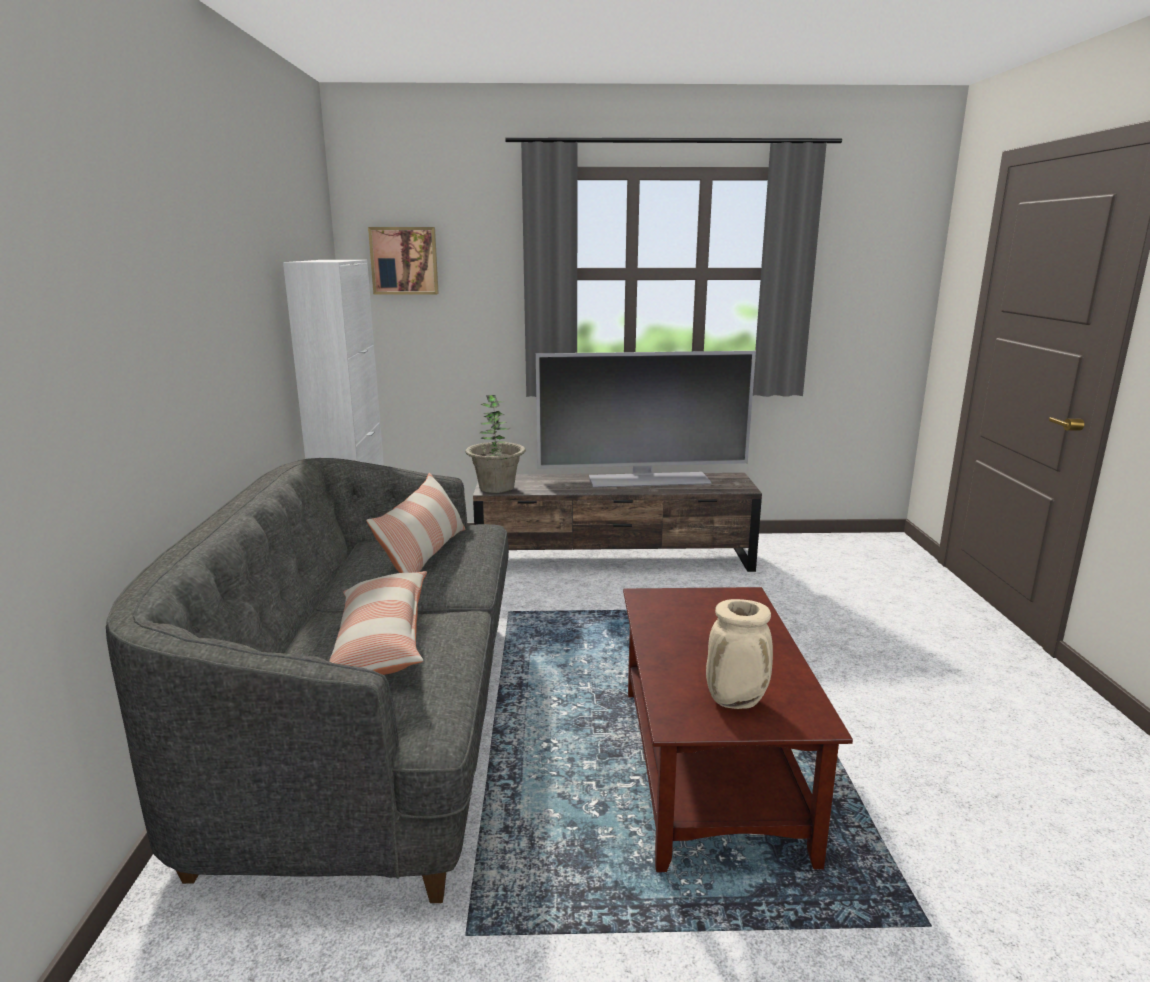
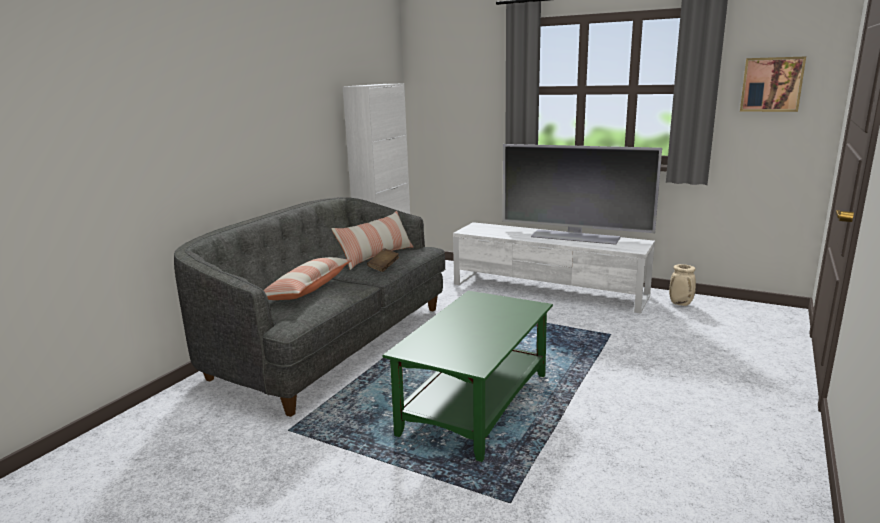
camera: 30 degrees right, 0 degrees up
(404, 261) = (440, 83): picture -> picture (772, 84)
(463, 573) = (383, 267): none -> brown book
(496, 487) = (472, 230): potted plant -> none
(615, 559) = (549, 290): brown tv stand -> white tv stand
(708, 766) = (475, 403): brown coffee table -> green coffee table
(737, 700) = (448, 349): beige vase -> beige vase (681, 303)

